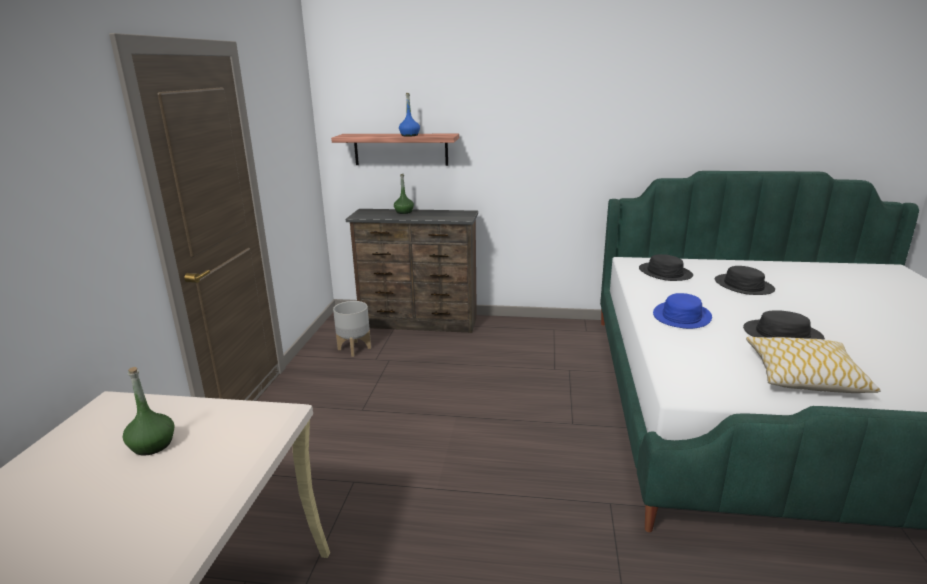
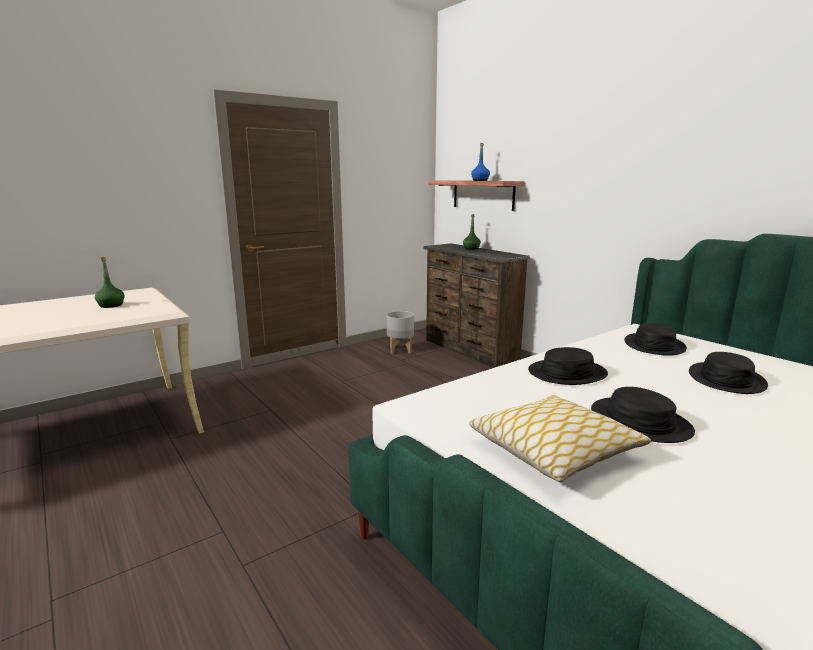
camera: 45 degrees right, 5 degrees down
(681, 316) = (567, 373): blue hat -> black hat

